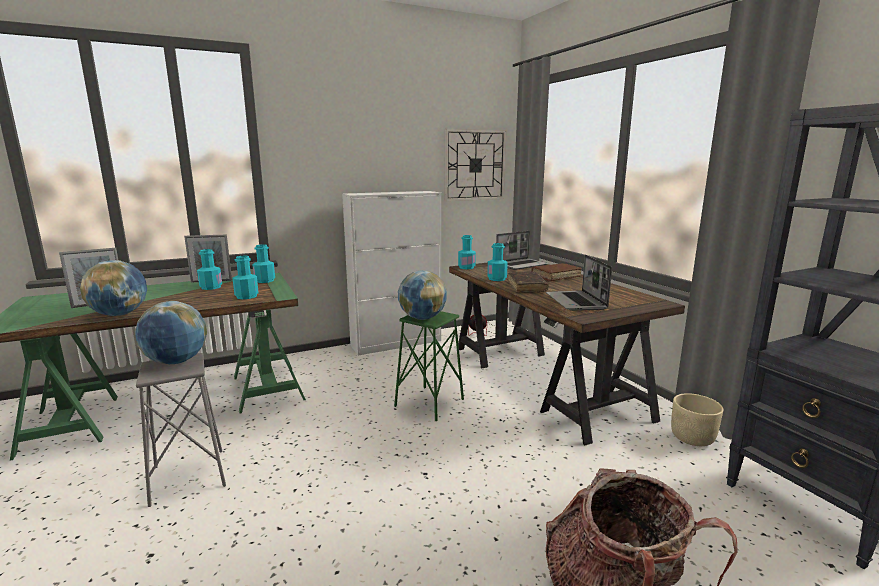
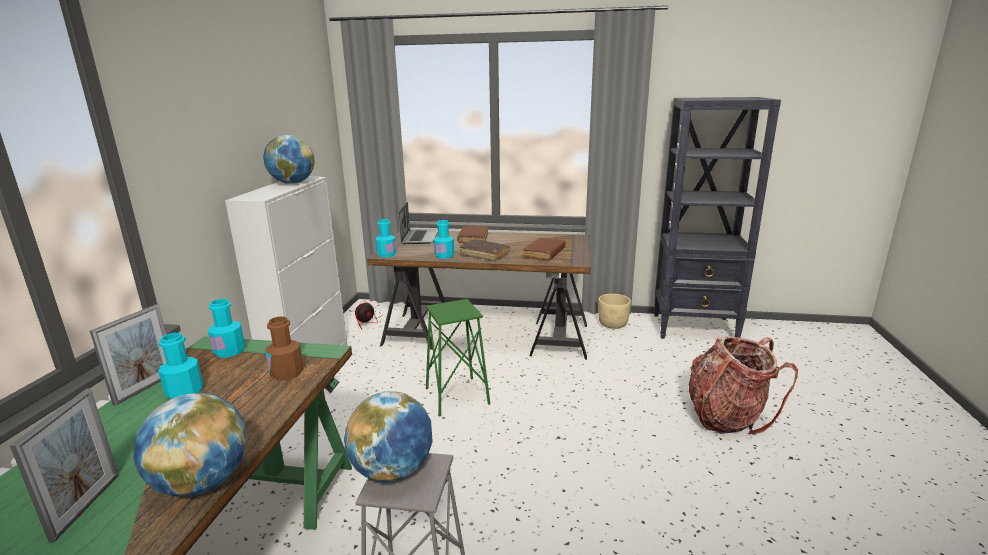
camera: 55 degrees left, 5 degrees up
(246, 296) = (287, 373): turquoise bottle -> brown bottle
(422, 318) = (454, 314): globe -> globe (292, 183)
(474, 165) = (315, 137): wall clock -> none
(576, 302) = (544, 254): laptop -> brown book

